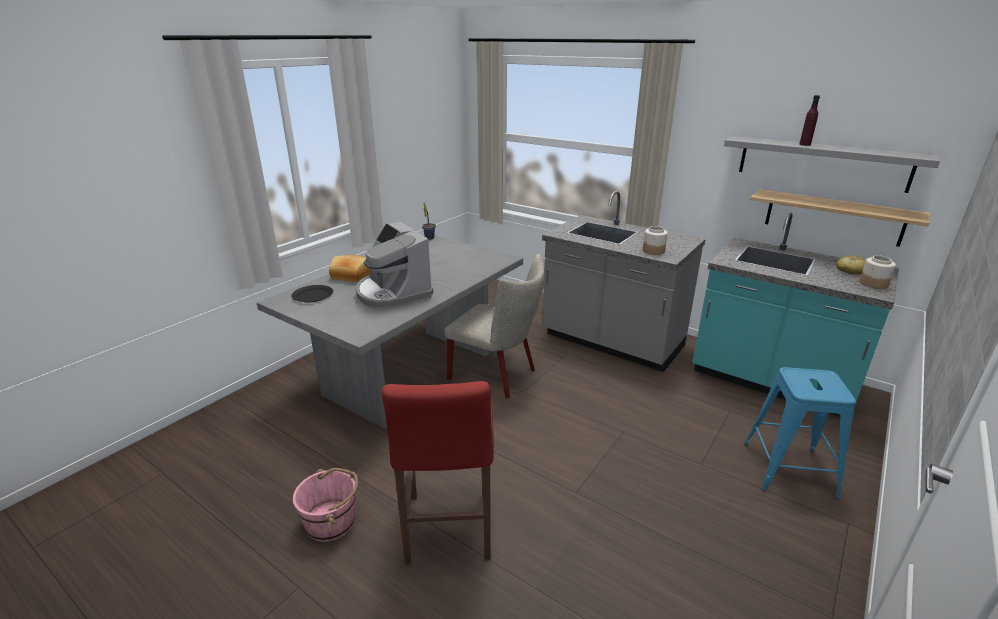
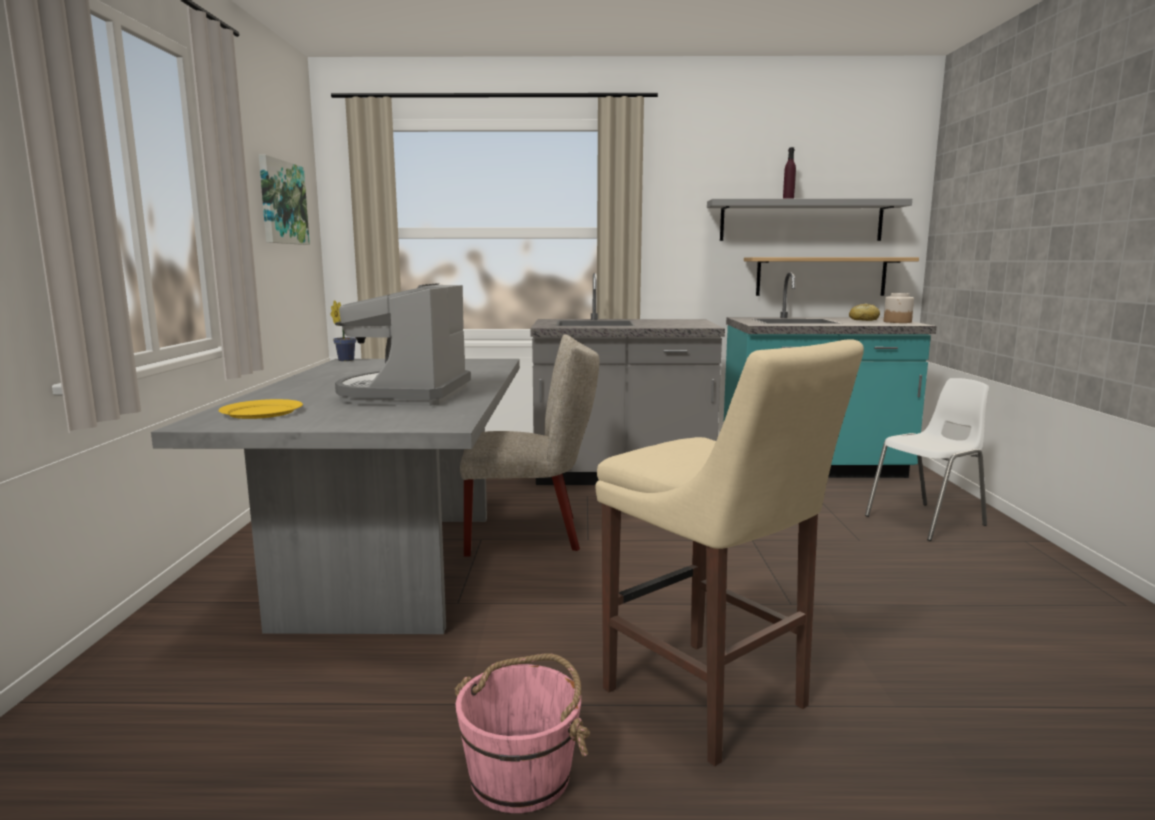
camera: 35 degrees left, 15 degrees down
(313, 295) = (262, 412): black plate -> yellow plate
(351, 276) = (293, 393): bread -> none
(393, 293) = (405, 394): coffee machine -> coffee machine turned 75 degrees clockwise
(422, 124) = (281, 202): none -> picture
(447, 531) = (711, 702): red stool -> beige stool
(653, 251) = (680, 325): jar -> none
(788, 469) = (927, 521): blue stool -> white chair

